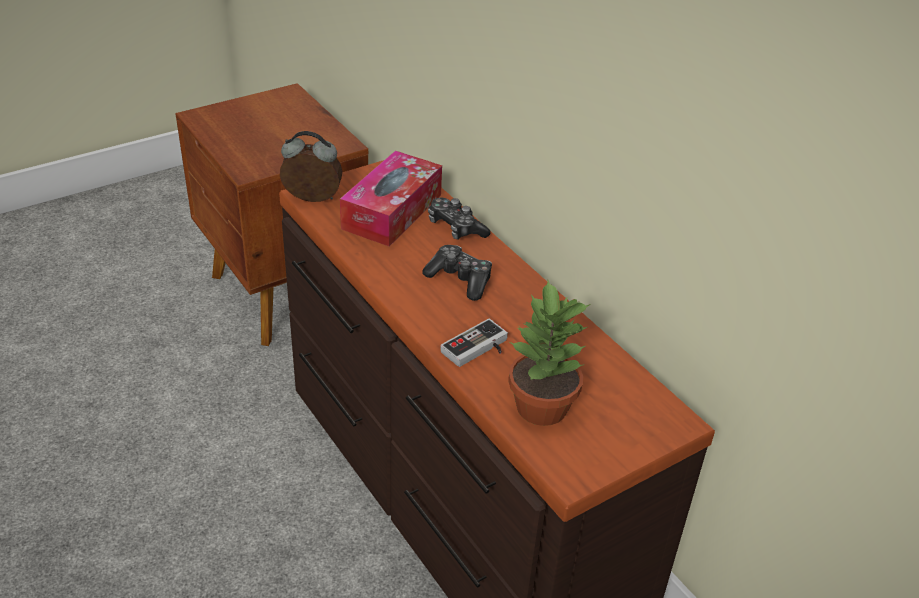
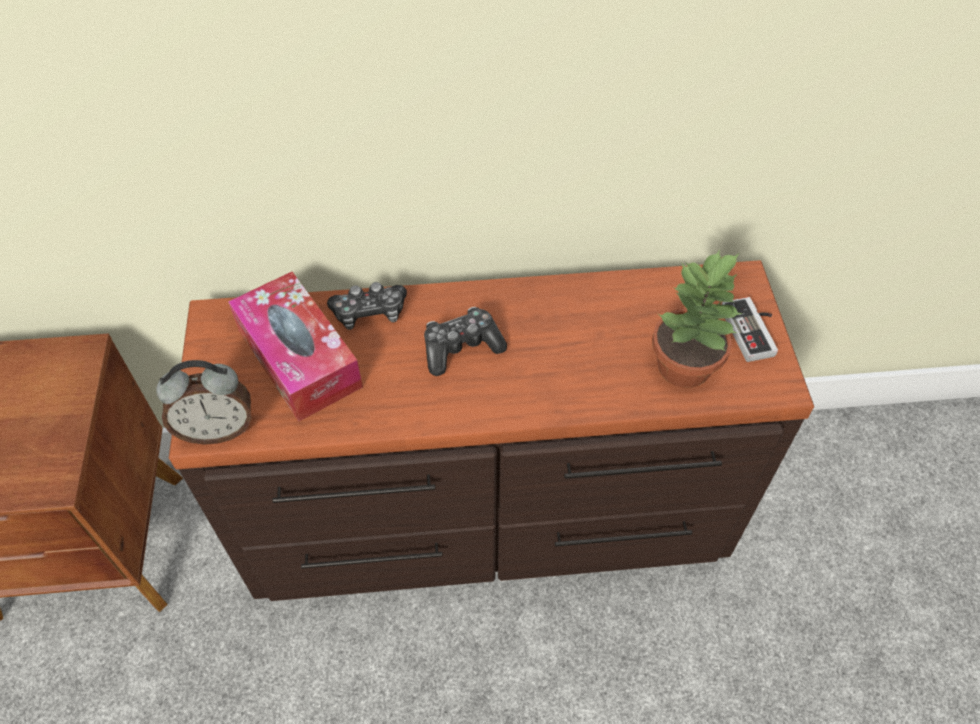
camera: 60 degrees left, 15 degrees up
(312, 200) = (218, 429): alarm clock -> alarm clock turned 135 degrees counterclockwise
(478, 349) = (580, 380): game controller -> game controller (754, 331)

